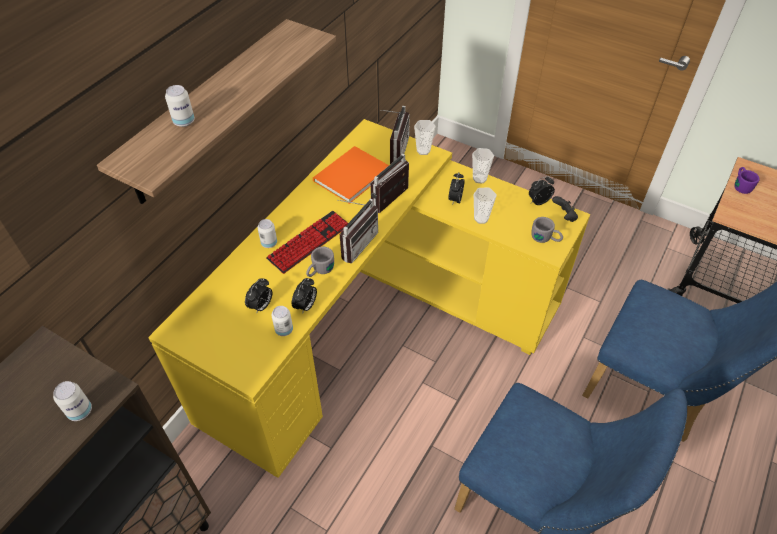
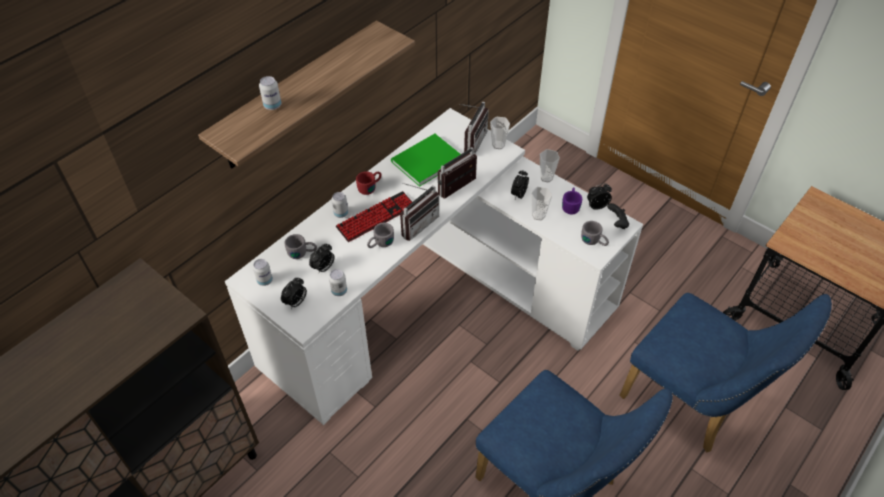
camera: 10 degrees right, 0 degrees up
(80, 411) = (160, 328): can -> can (265, 280)
(233, 292) = (302, 252): none -> grey mug
(296, 210) = (370, 187): none -> red mug
(306, 306) = (362, 273): alarm clock -> alarm clock (296, 302)
(349, 176) = (424, 161): orange book -> green book
(372, 325) = (434, 302): yellow desk -> white desk
(741, 185) = (805, 214): purple mug -> purple mug (571, 205)

